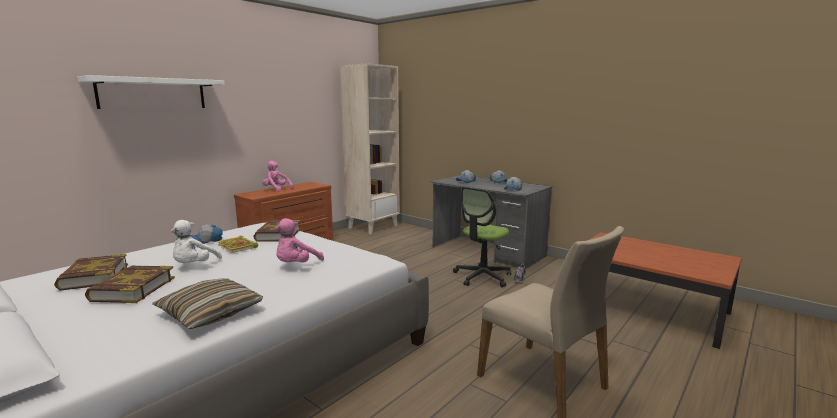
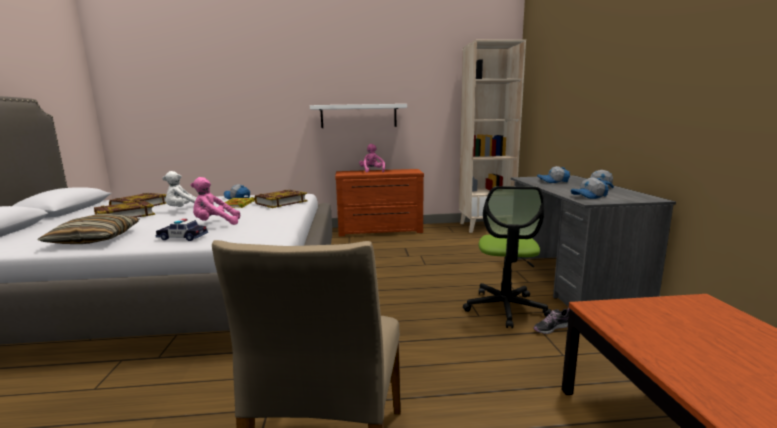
camera: 45 degrees right, 0 degrees up
(153, 93) = (275, 83): white shelf -> white shelf (358, 116)
(307, 282) = (182, 237): none -> toy car
(482, 277) = (505, 308): office chair -> office chair turned 75 degrees counterclockwise

